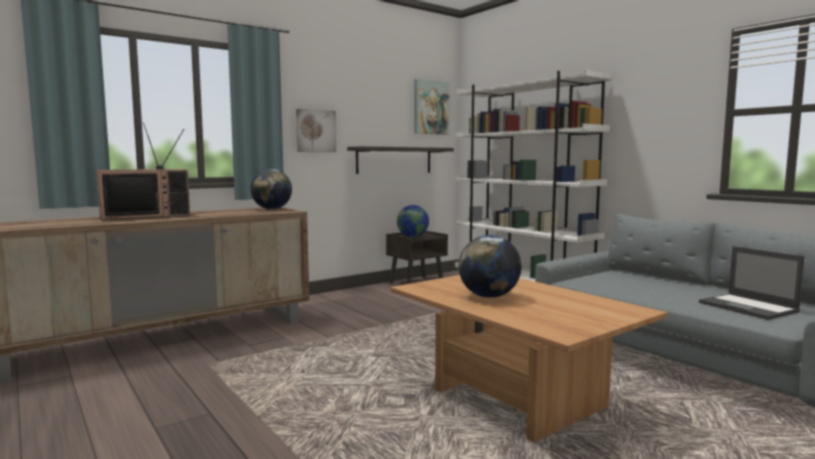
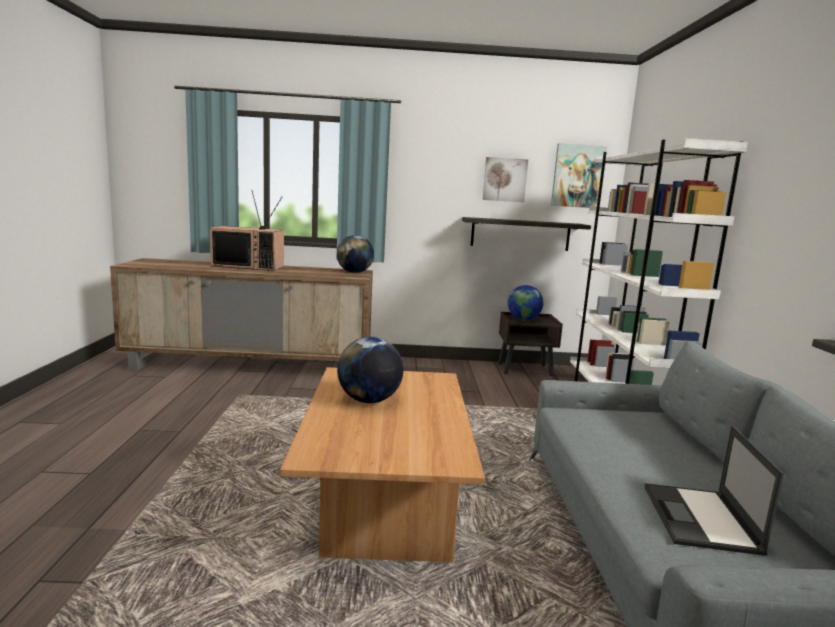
camera: 35 degrees right, 5 degrees up
(315, 131) = (428, 199): picture -> picture (504, 179)

